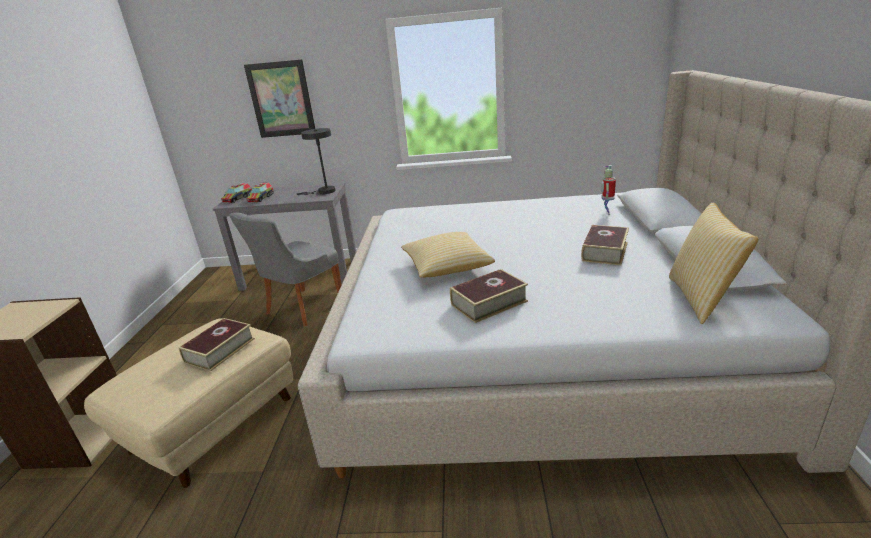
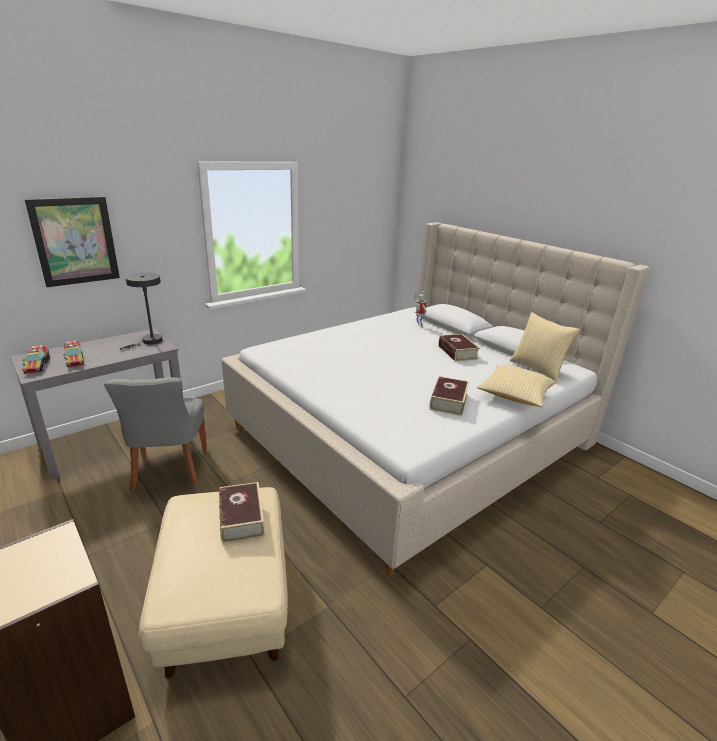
camera: 45 degrees left, 0 degrees up
(446, 267) = (382, 385): pillow -> pillow (514, 396)

